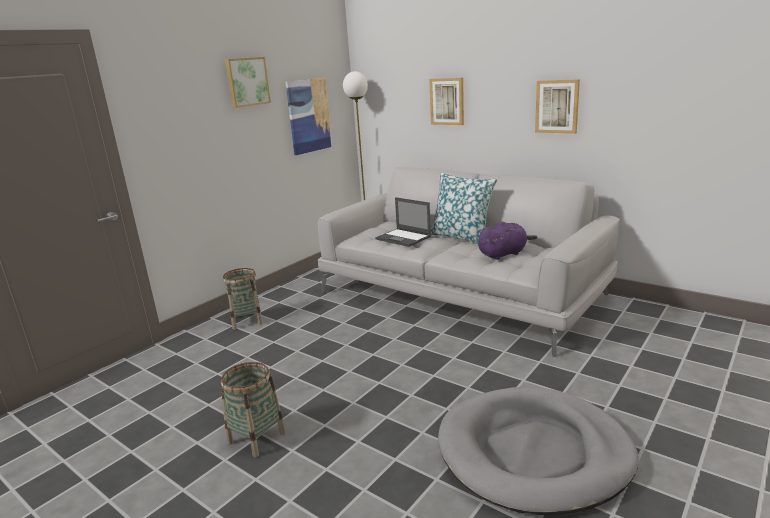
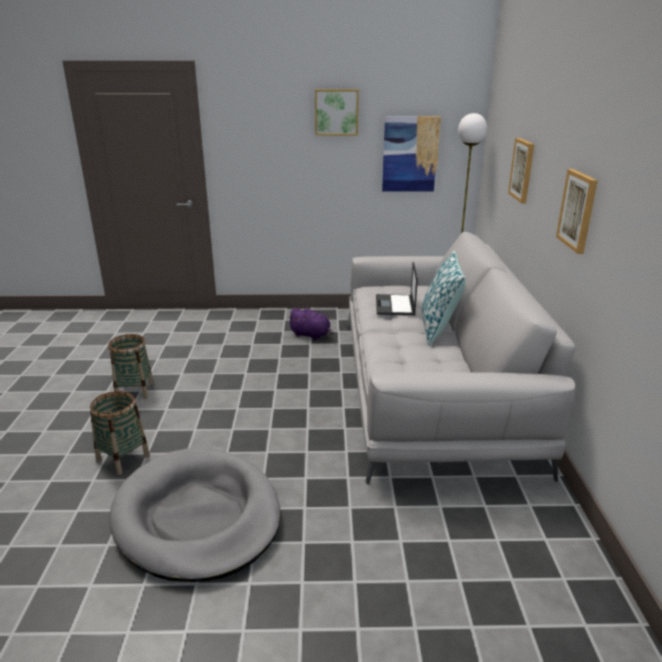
camera: 50 degrees right, 5 degrees up
(247, 320) = (270, 321): basket -> basket (123, 458)
(504, 254) = (419, 361): purple plush toy -> purple plush toy (311, 335)

